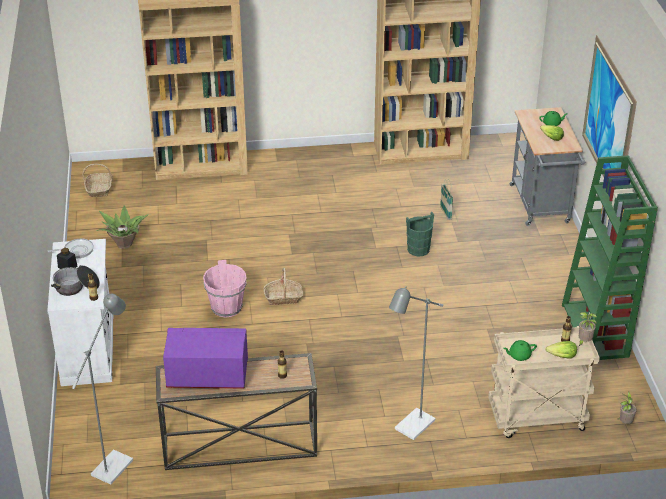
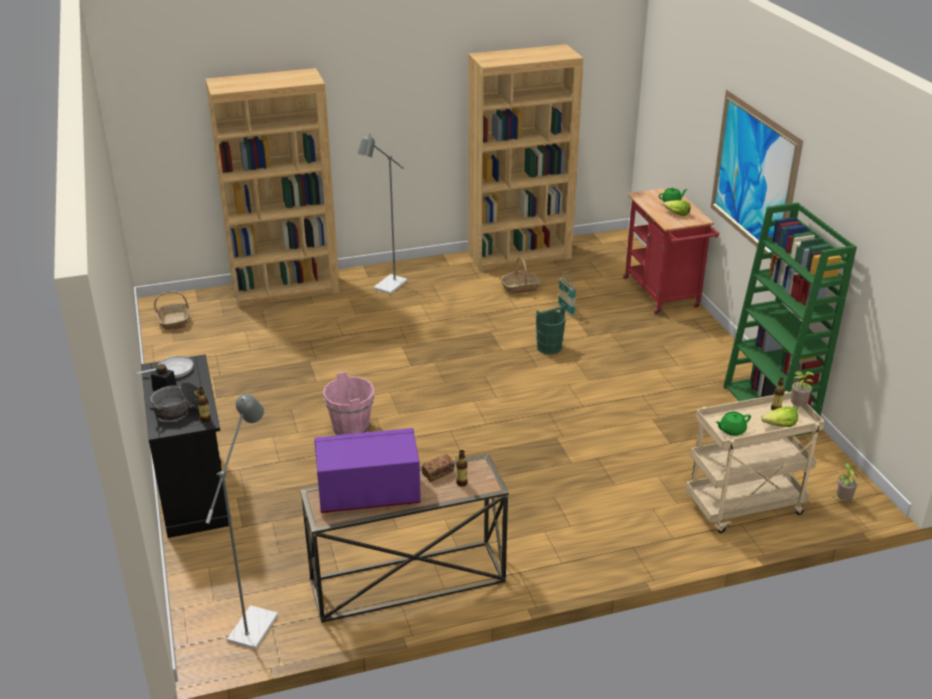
camera: 10 degrees left, 5 degrees down
(88, 348) = (194, 490): white cabinet -> black cabinet
(124, 243) = (215, 373): potted plant -> none
(266, 365) = (438, 473): none -> bread
(283, 298) = (414, 411): basket -> basket (520, 288)
(410, 429) = (605, 536): grey floor lamp -> grey floor lamp (387, 288)
(541, 207) = (663, 295): grey cart -> red cart

